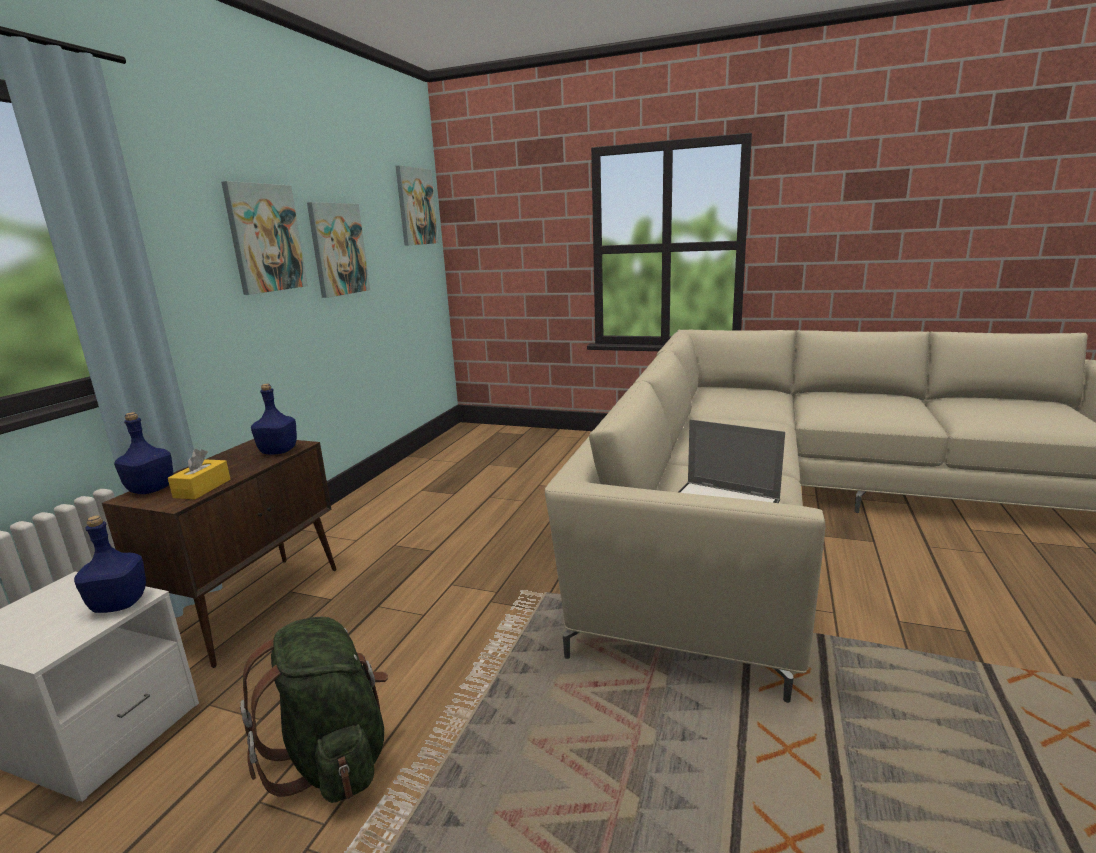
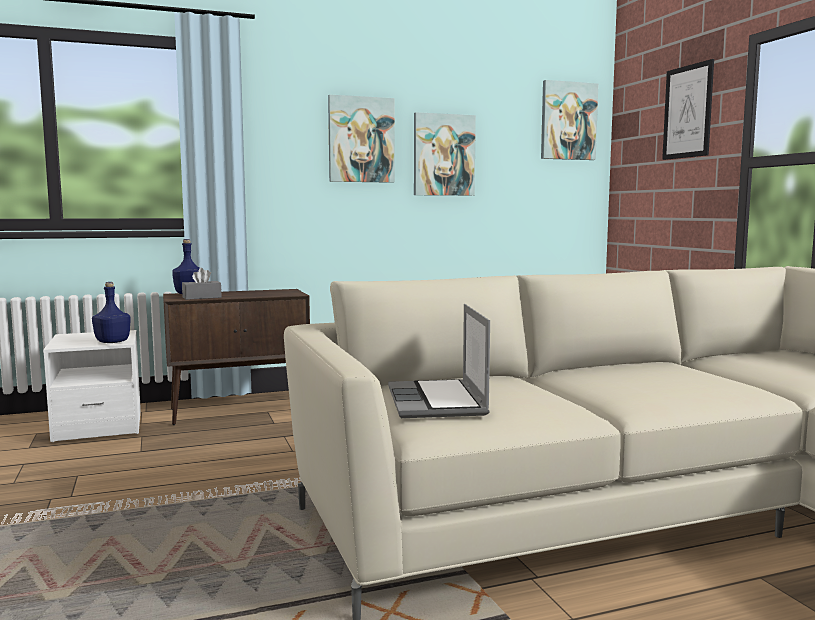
camera: 50 degrees right, 10 degrees down
(202, 488) = (202, 297): yellow tissue box -> grey tissue box
(278, 451) = (277, 294): blue bottle -> none
(333, 757) = (125, 478): green backpack -> none
(533, 204) = (687, 111): none -> picture

